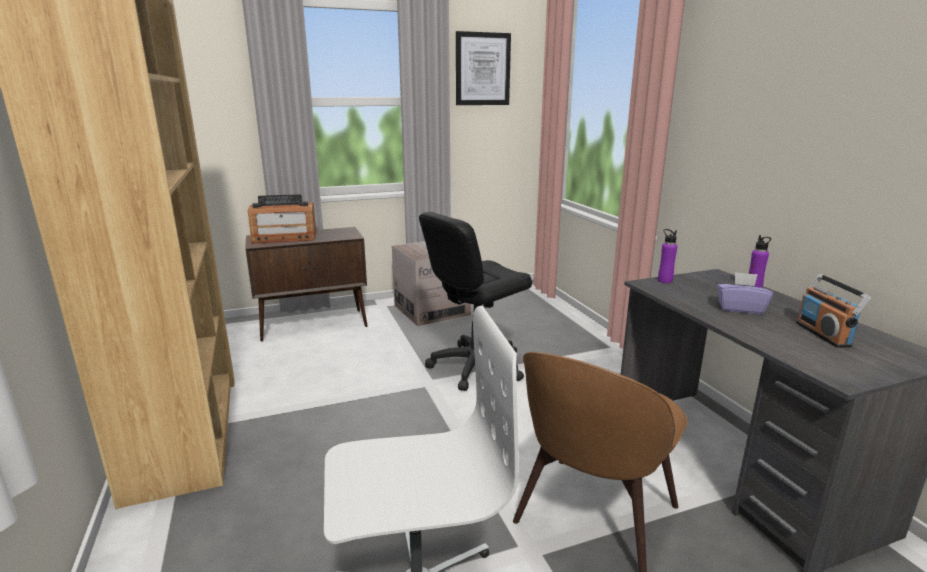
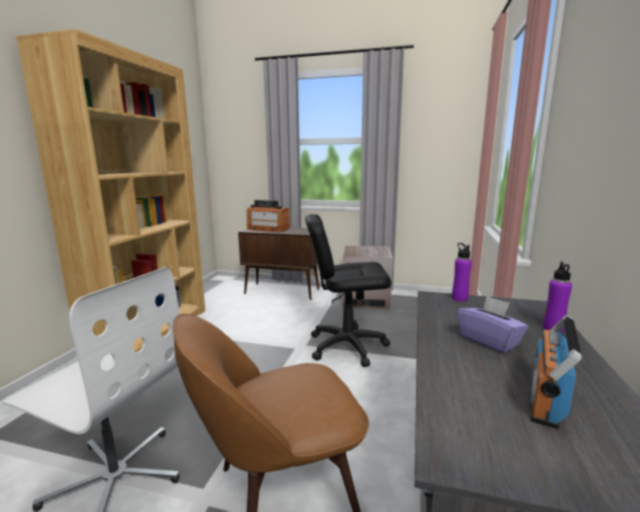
camera: 35 degrees right, 5 degrees down
(482, 69) = (436, 113): picture -> none

